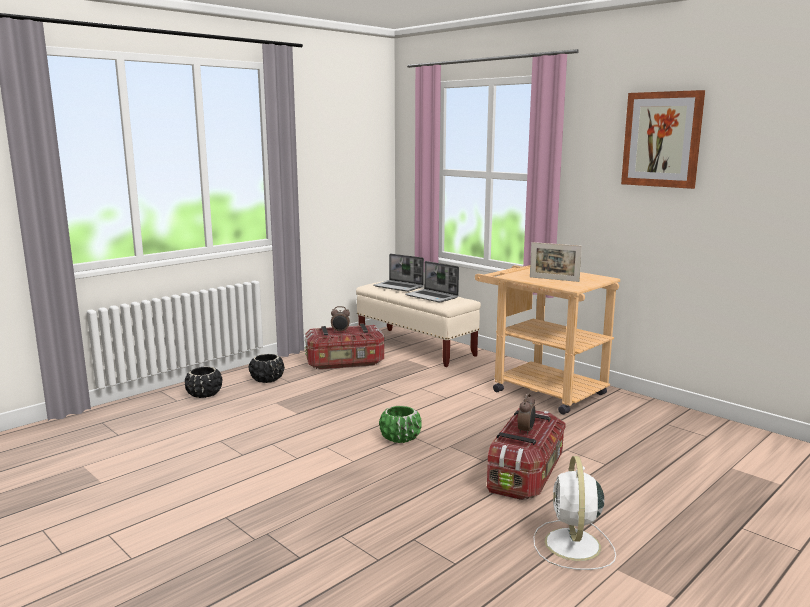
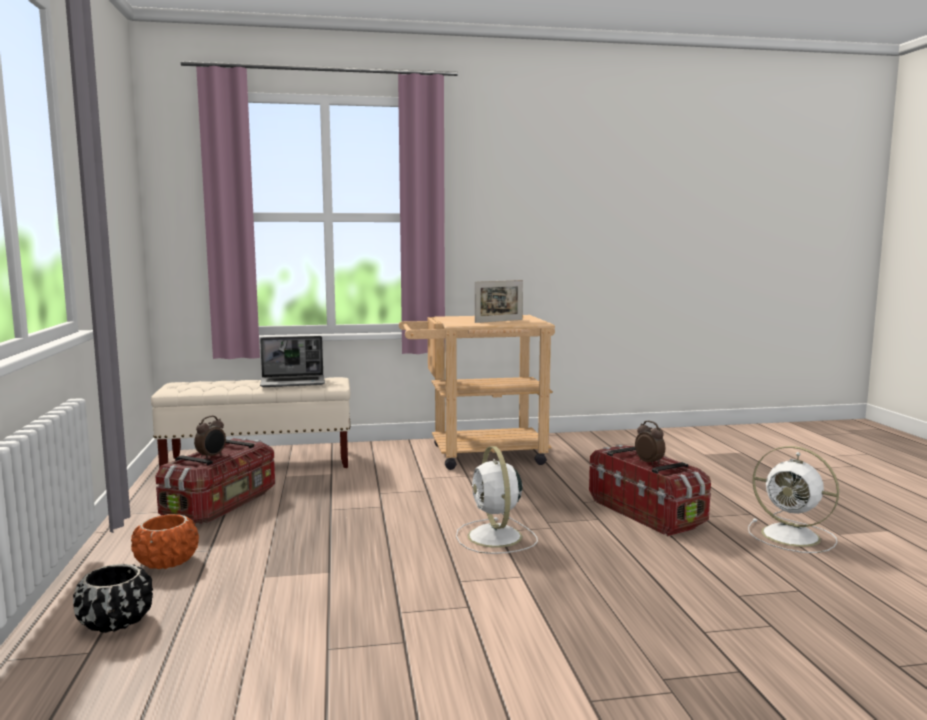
camera: 55 degrees left, 5 degrees down
(267, 379) = (167, 562): black planter -> orange planter
(399, 287) = (216, 383): laptop -> none
(400, 438) = (495, 537): green planter -> white fan
(662, 139) = (544, 173): picture -> none

